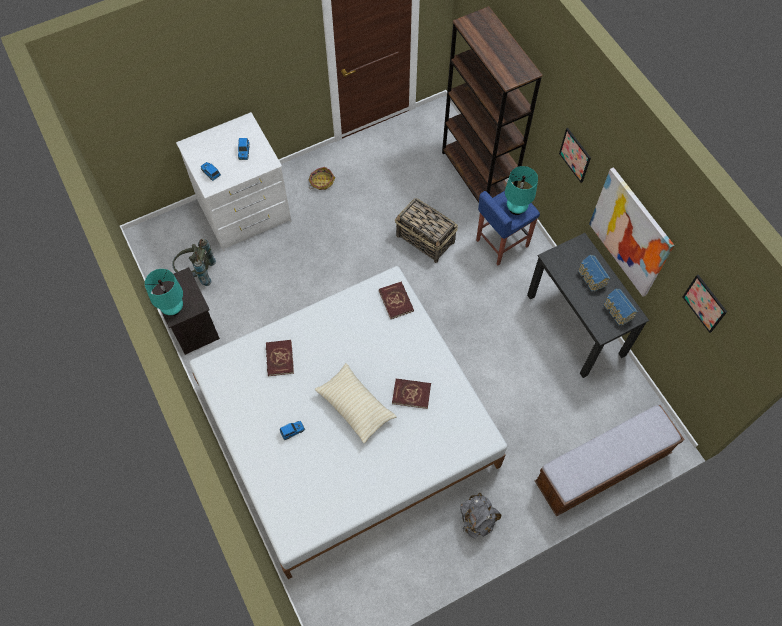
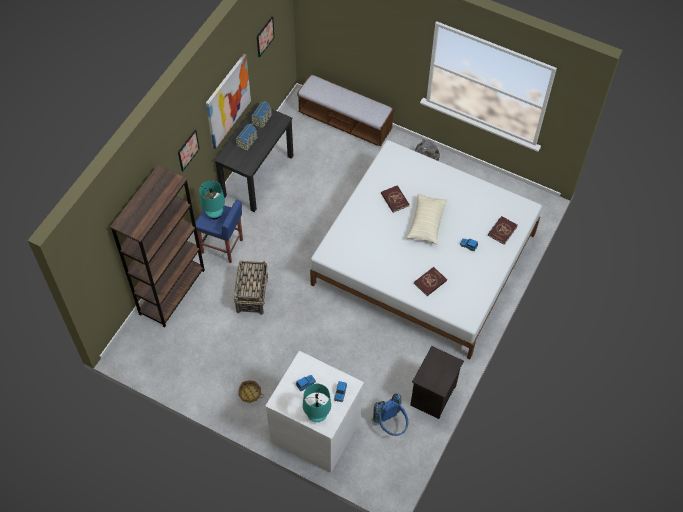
camera: 125 degrees left, 5 degrees down
(173, 308) = (449, 368): turquoise table lamp -> turquoise table lamp (317, 415)
(197, 273) = (391, 425): grey backpack -> blue backpack
(396, 301) = (338, 243): red book -> red book (502, 231)

